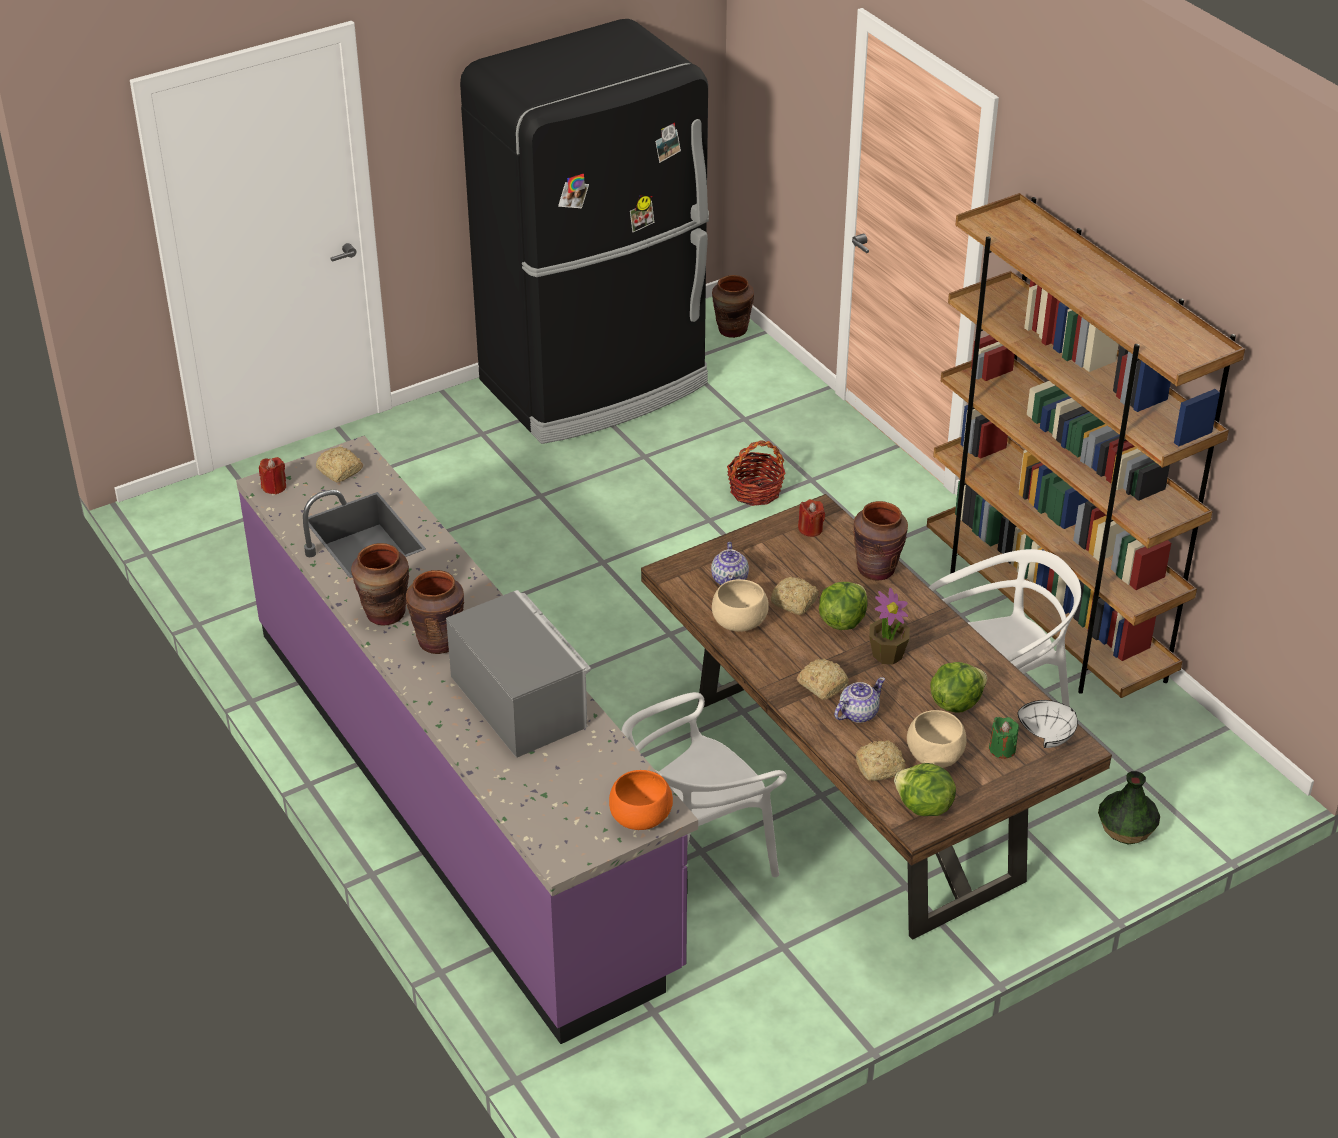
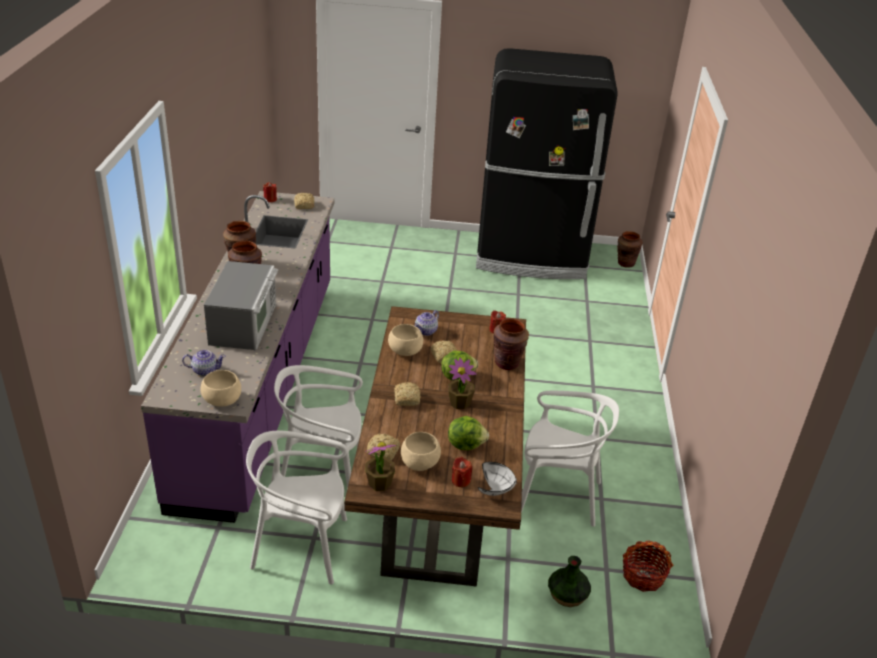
camera: 35 degrees right, 5 degrees down
(640, 817) = (221, 400): orange bowl -> beige bowl
(755, 491) = (554, 332): basket -> basket (643, 576)
(781, 967) = (301, 546): none -> white chair
(857, 713) = (407, 421): teapot -> teapot (205, 370)
(923, 807) = (379, 483): lettuce -> potted plant
(1002, 749) = (460, 480): green candle -> red candle
(1046, 619) = (645, 465): brown bookcase -> none

